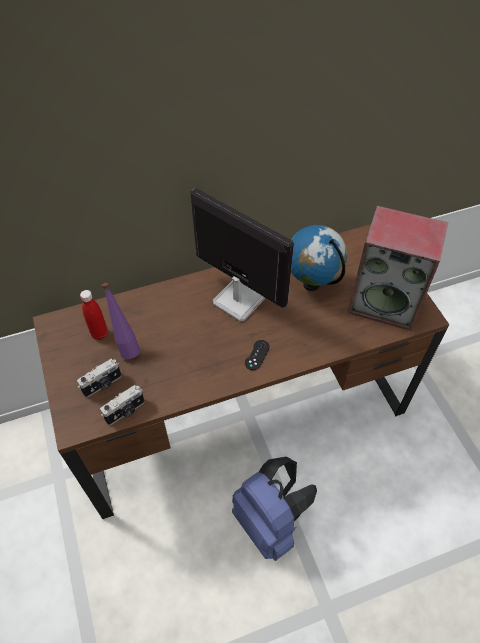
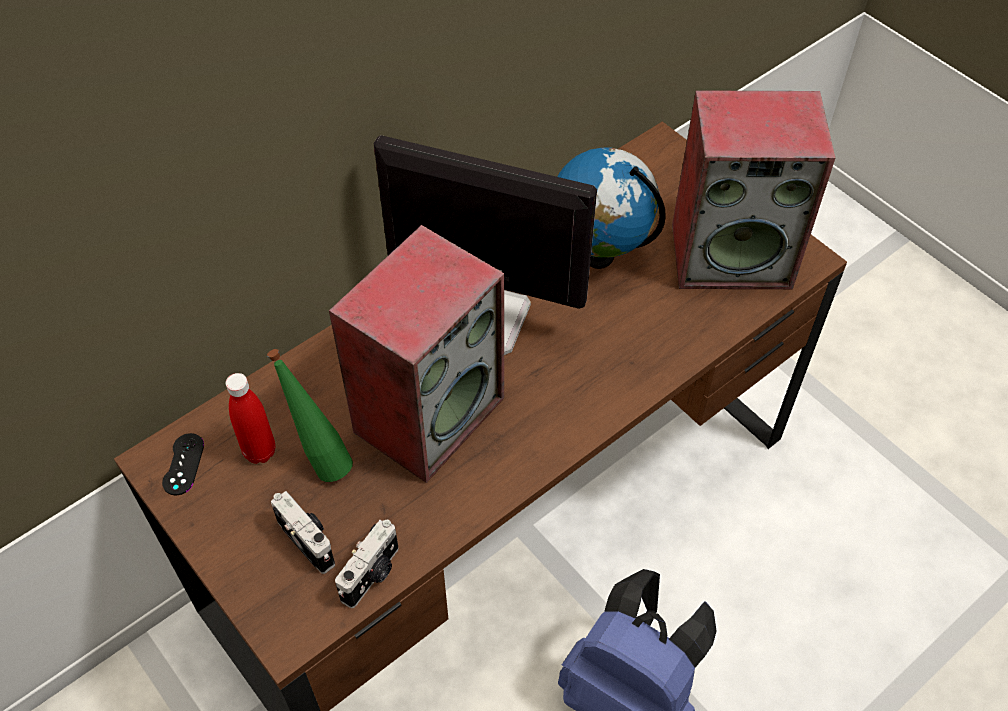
camera: 20 degrees left, 0 degrees up
(103, 385) = (308, 541): camera -> camera turned 75 degrees counterclockwise
(126, 346) = (320, 458): purple bottle -> green bottle
(189, 339) = (429, 412): none -> speaker
(257, 355) = (559, 404): black game controller -> black game controller (183, 464)

